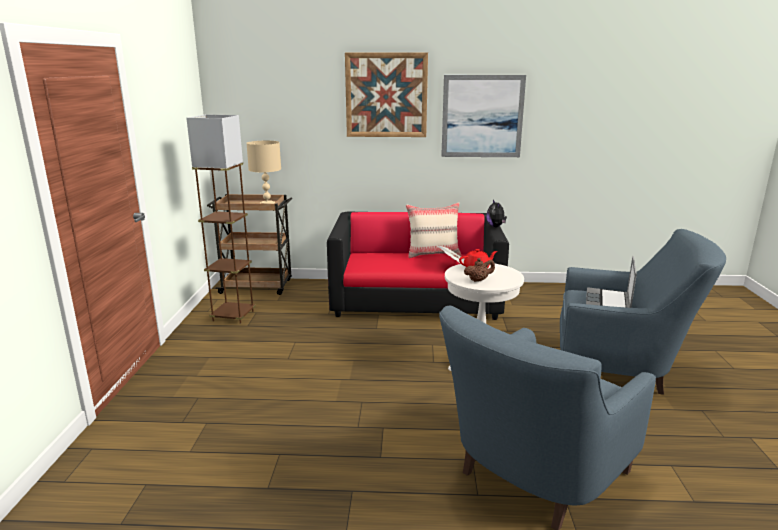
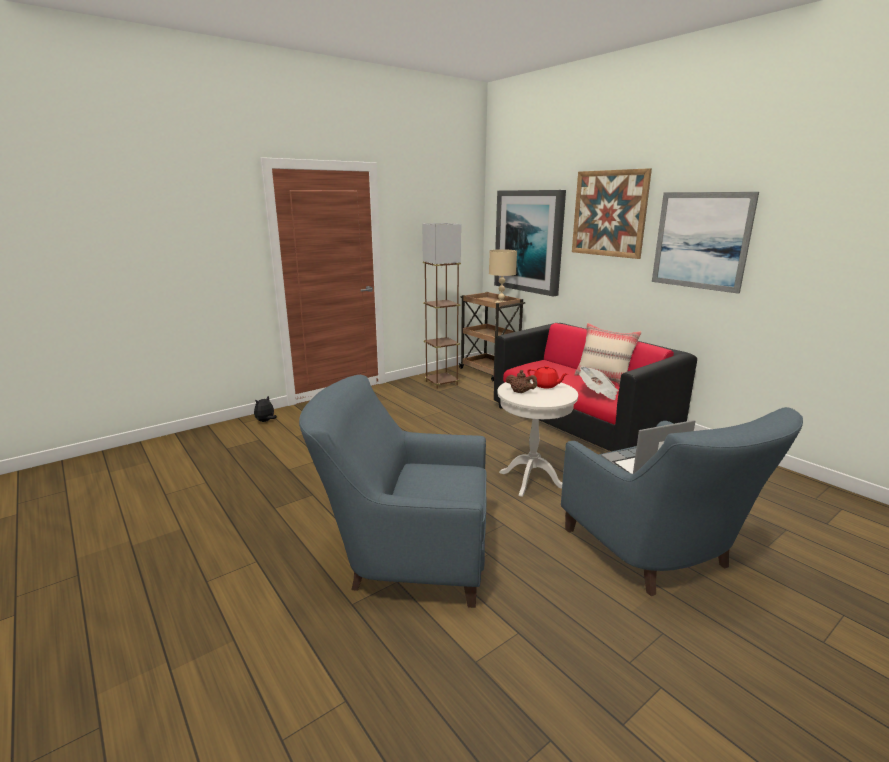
camera: 50 degrees right, 0 degrees up
(283, 129) = (529, 241): none -> picture
(496, 226) = (657, 363): plush toy -> plush toy (266, 421)

